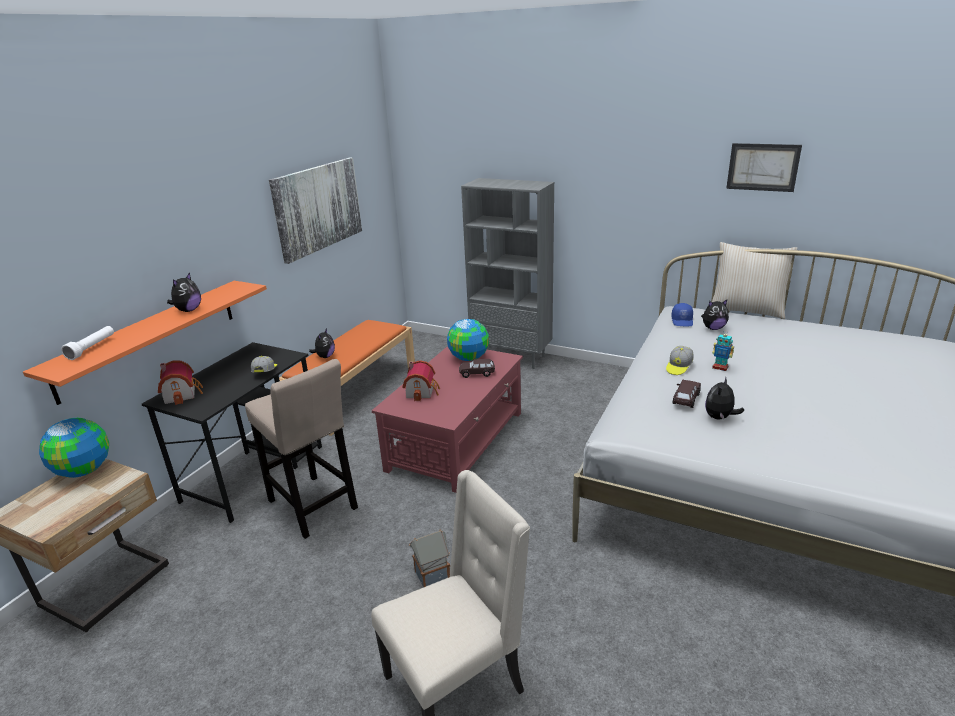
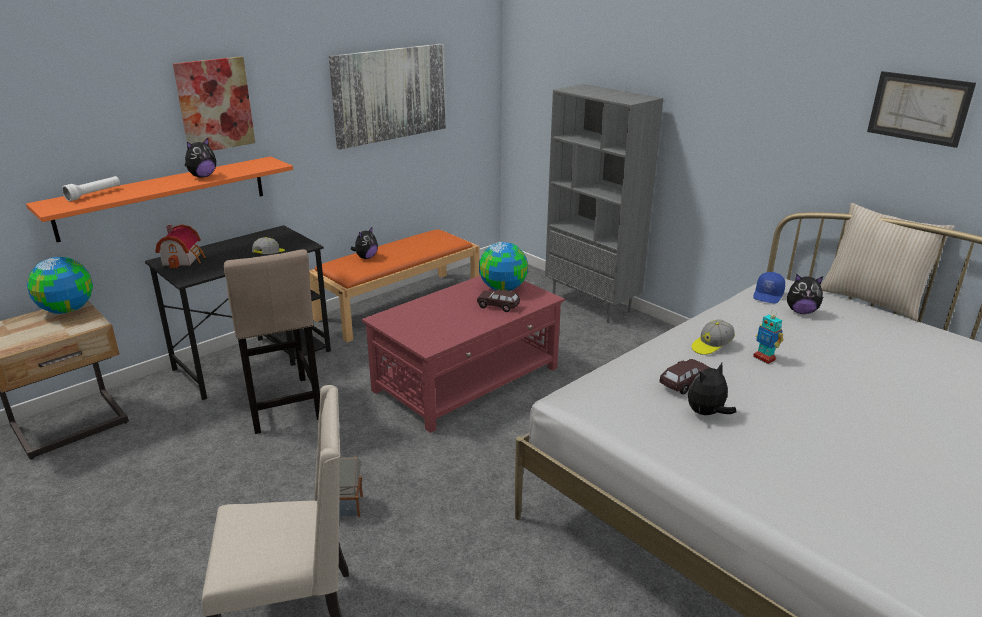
camera: 20 degrees right, 0 degrees up
(183, 240) = (215, 104): none -> picture
(422, 391) = (426, 311): toy house -> none

